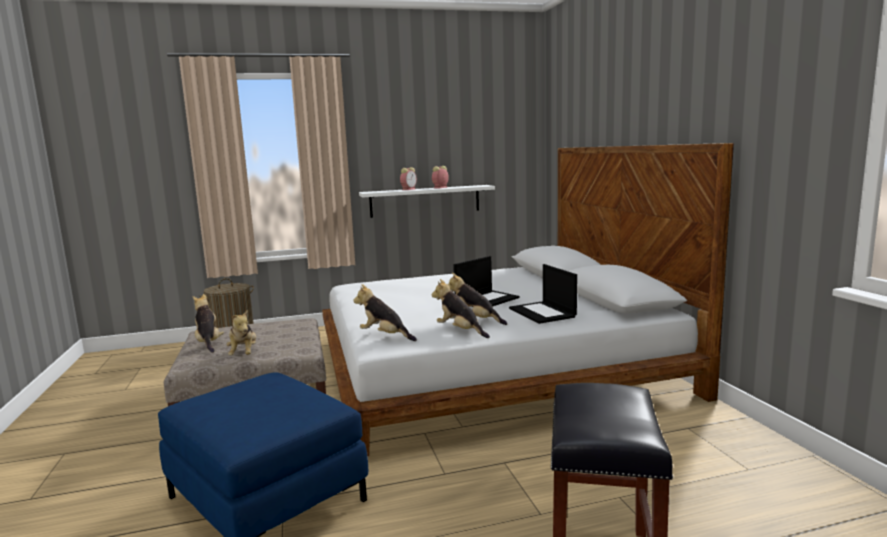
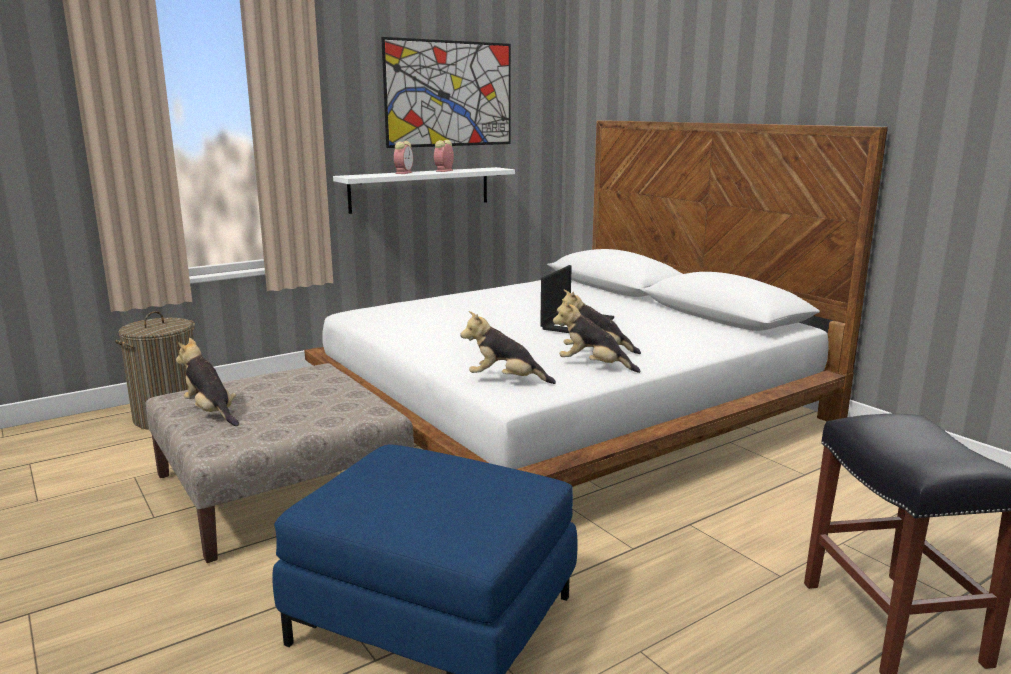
camera: 20 degrees left, 5 degrees up
(244, 354) = (292, 423): plush toy -> none
(447, 133) = (449, 94): none -> picture
(543, 313) = (665, 336): laptop -> none

